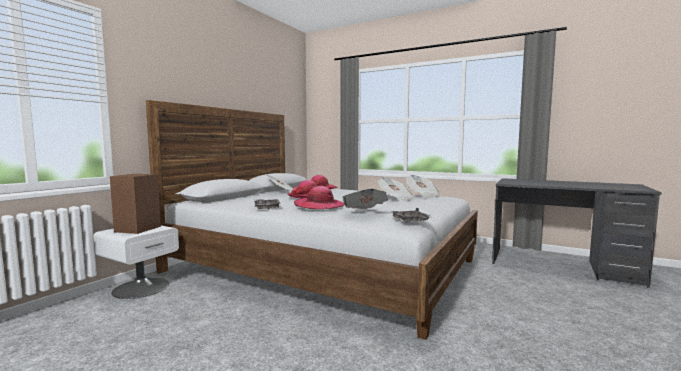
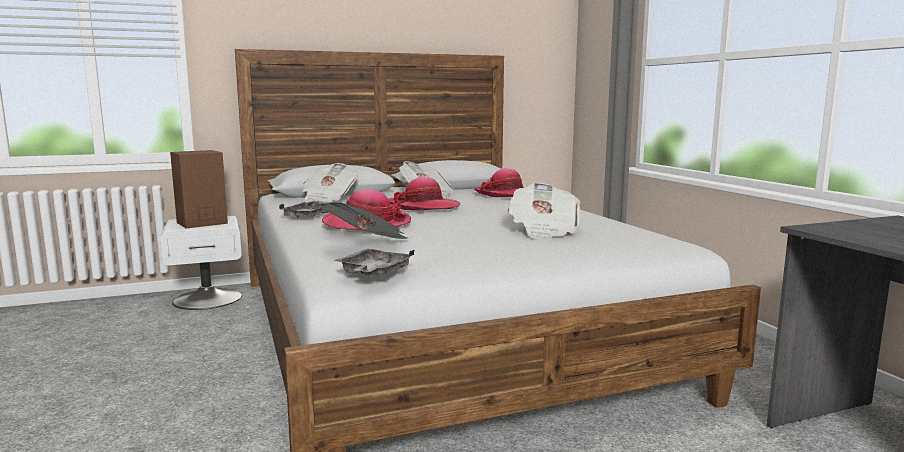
camera: 40 degrees right, 5 degrees up
(422, 195) = (627, 232): newspaper -> newspaper (328, 199)

